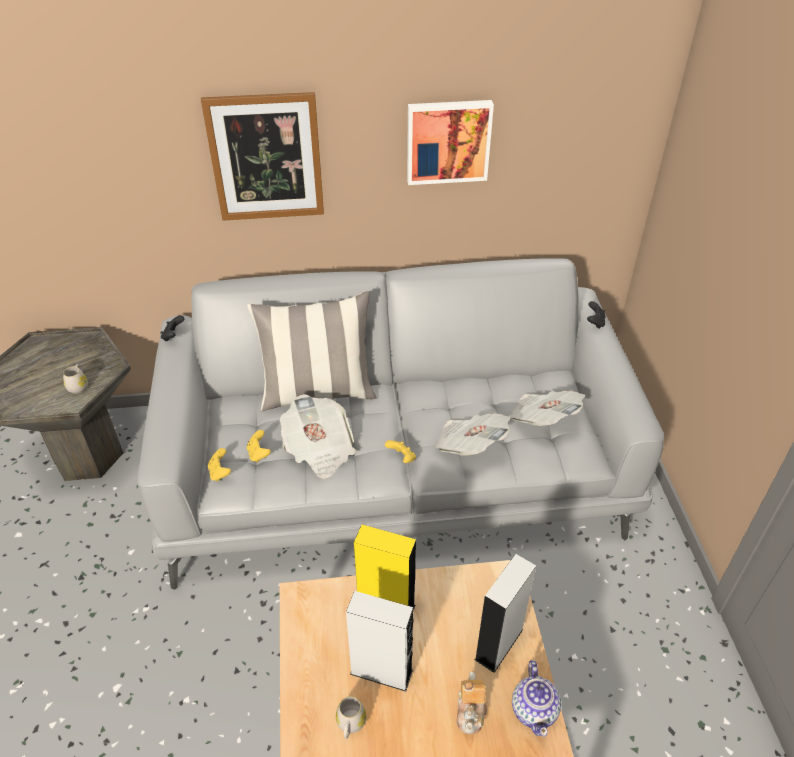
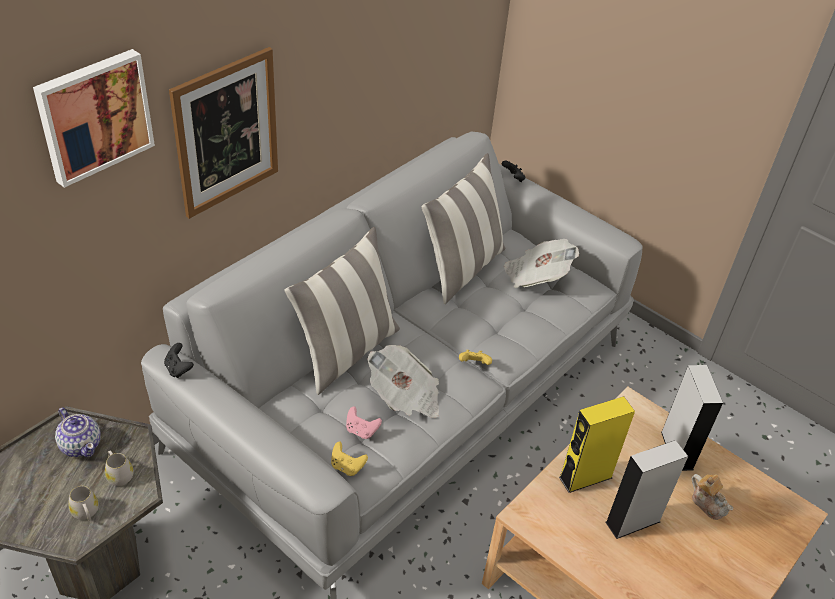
camera: 45 degrees left, 0 degrees up
(259, 454) = (361, 430): yellow game controller -> pink game controller
(350, 724) = (654, 569): white mug -> white mug (86, 513)
(448, 141) = (371, 56): picture -> picture (94, 115)
(469, 446) = (511, 325): newspaper -> none
(483, 379) = (461, 268): none -> pillow
(534, 709) = (737, 474): teapot -> teapot (81, 444)

